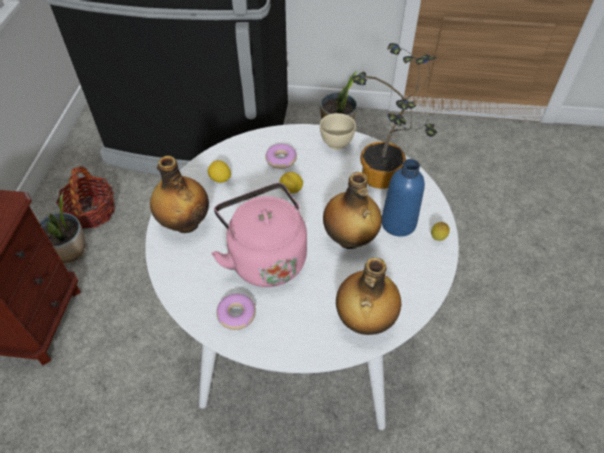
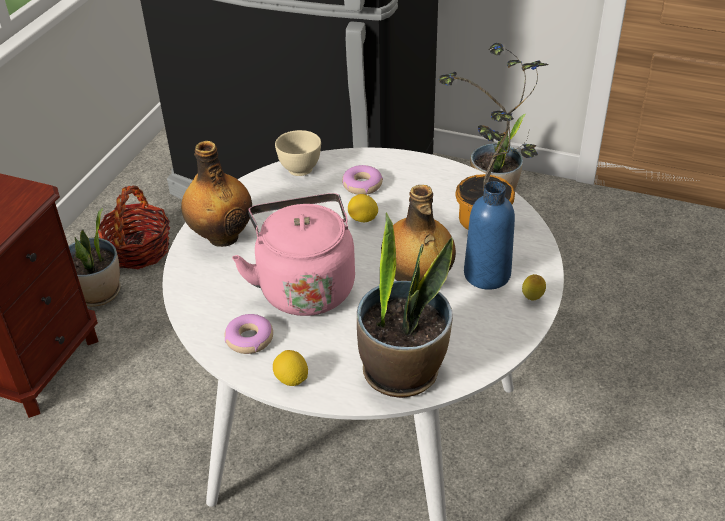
camera: 15 degrees right, 10 degrees down
(220, 179) = (280, 196): lemon -> lemon (291, 379)
(336, 143) = (439, 176): beige bowl -> beige bowl (300, 169)
(364, 320) = (402, 371): bottle -> potted plant

